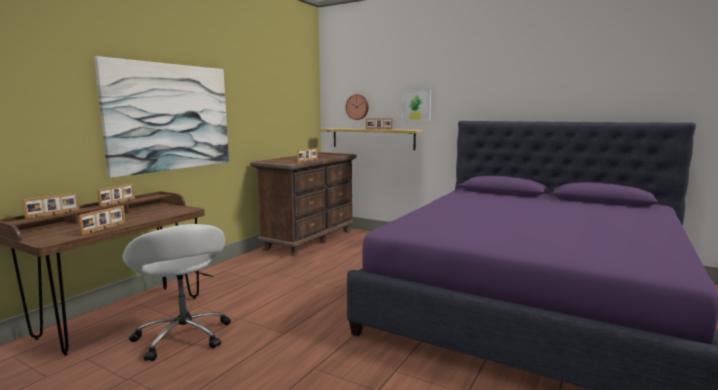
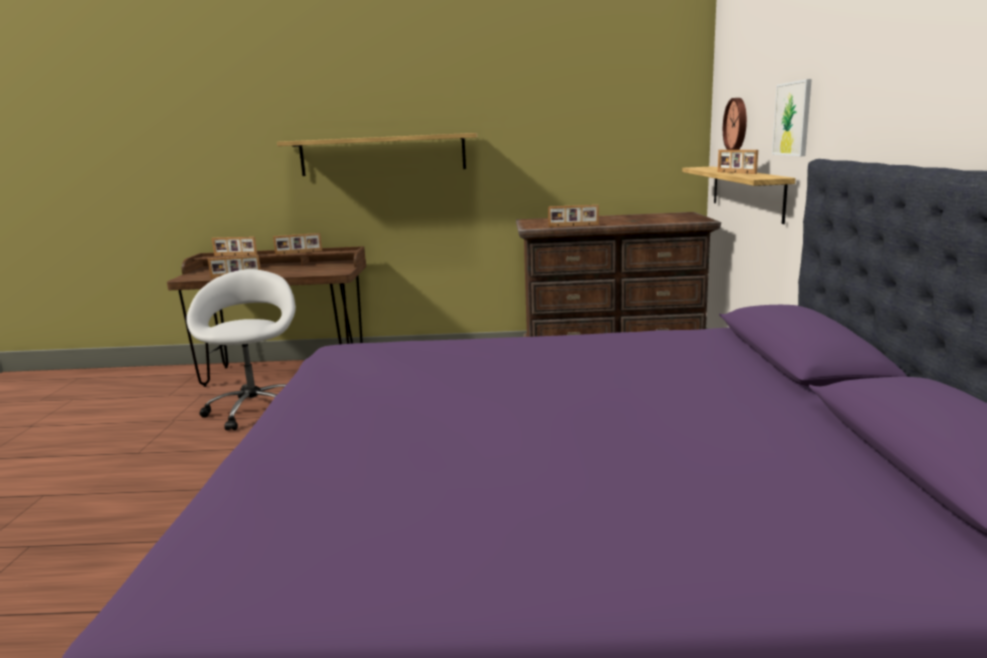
camera: 60 degrees right, 5 degrees up
(170, 117) = (382, 155): picture -> shelf
(183, 338) = (257, 410): white office chair -> white office chair turned 150 degrees clockwise

